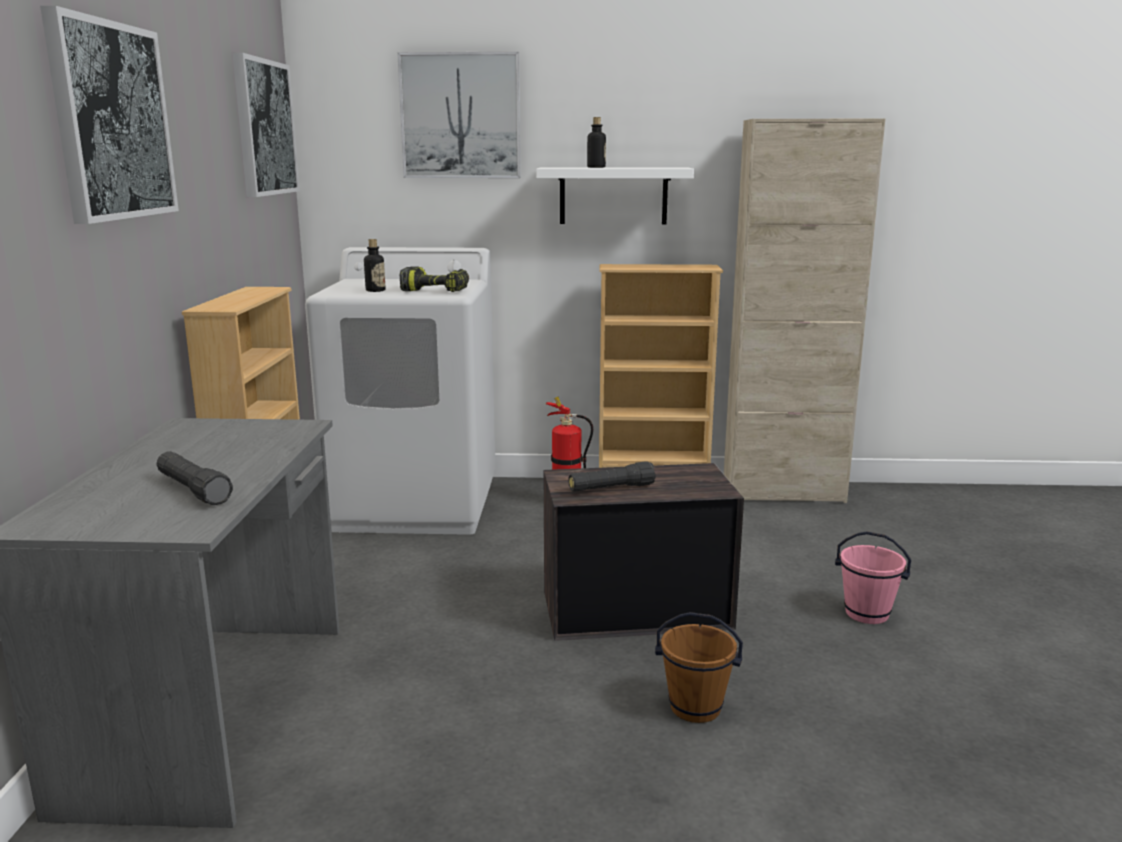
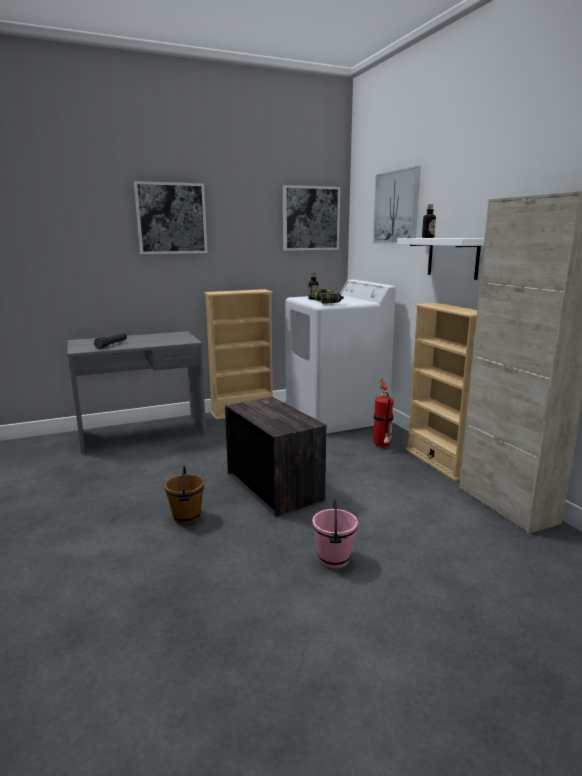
camera: 65 degrees right, 0 degrees up
(611, 488) = (258, 410): black flashlight -> none

